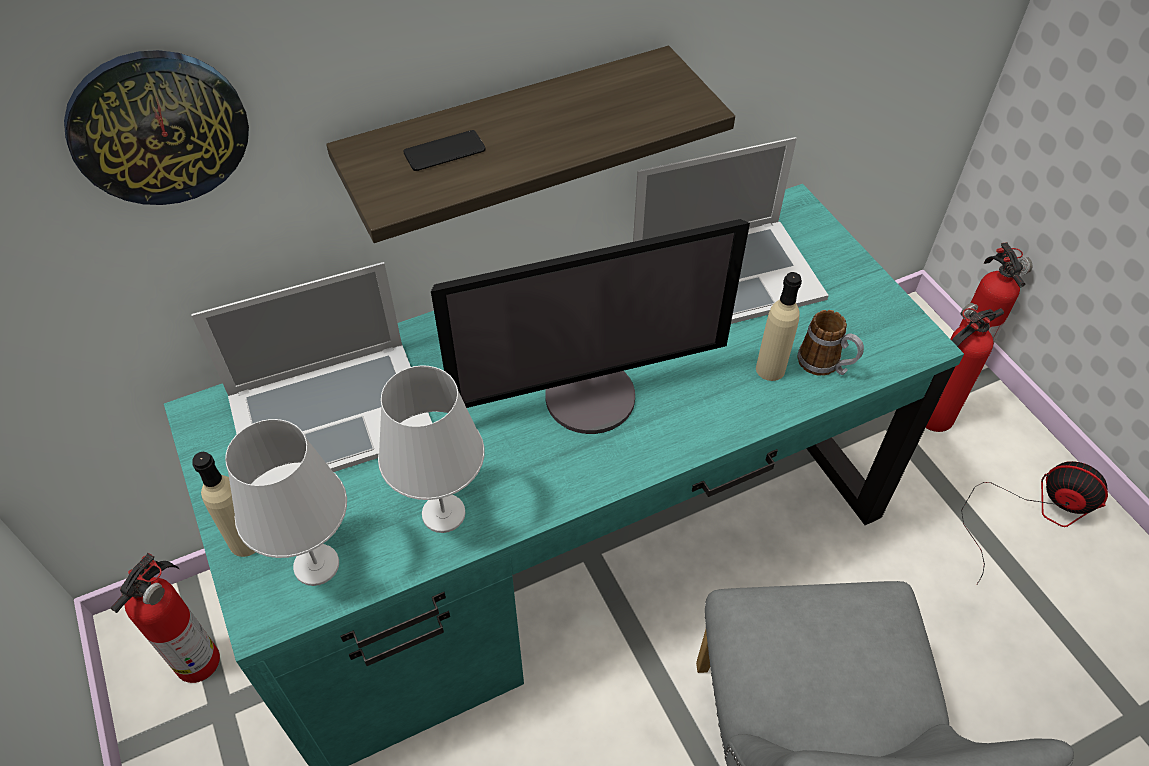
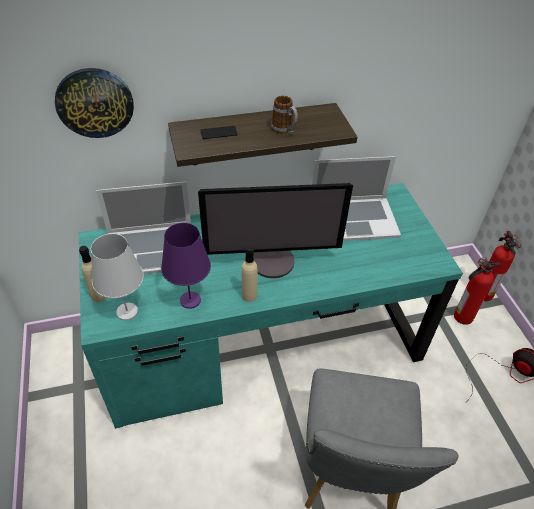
camera: 10 degrees right, 5 degrees down
(200, 658) = (74, 362): fire extinguisher -> none
(443, 514) = (190, 300): white table lamp -> purple table lamp
(770, 369) = (363, 264): beige bottle -> beige bottle (249, 296)
(825, 365) = (391, 266): mug -> mug (284, 130)

